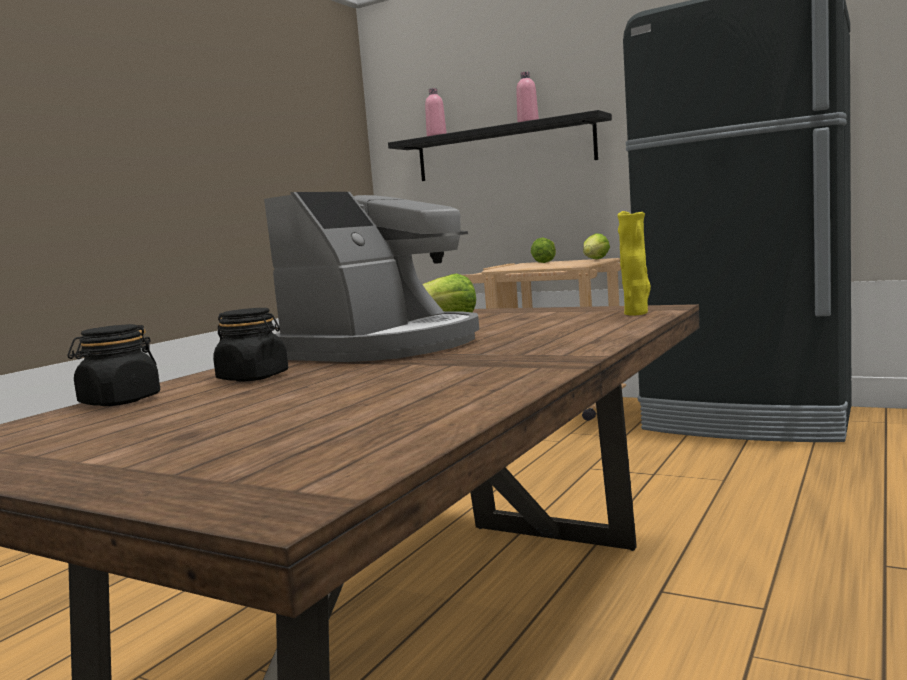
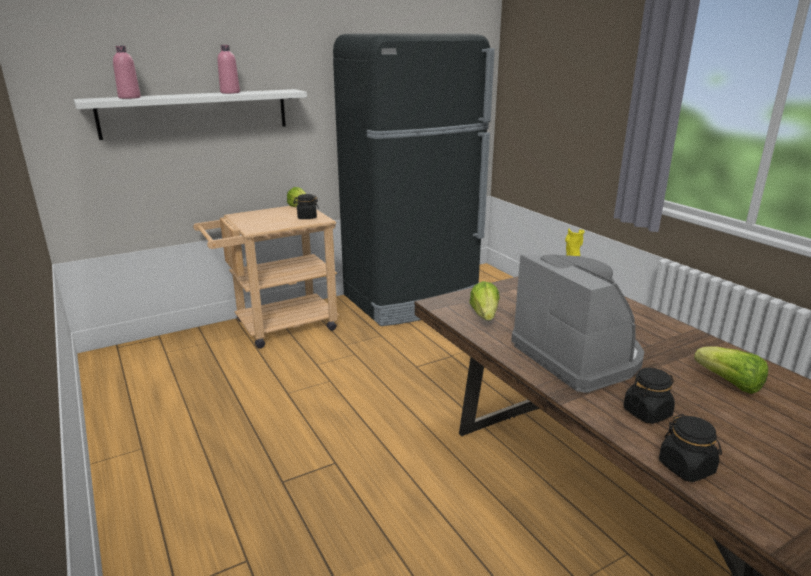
camera: 60 degrees left, 15 degrees up
(503, 150) = (196, 113): black shelf -> white shelf
(545, 262) = (256, 213): lettuce -> lettuce (729, 383)
(573, 263) = (307, 217): none -> black jar

